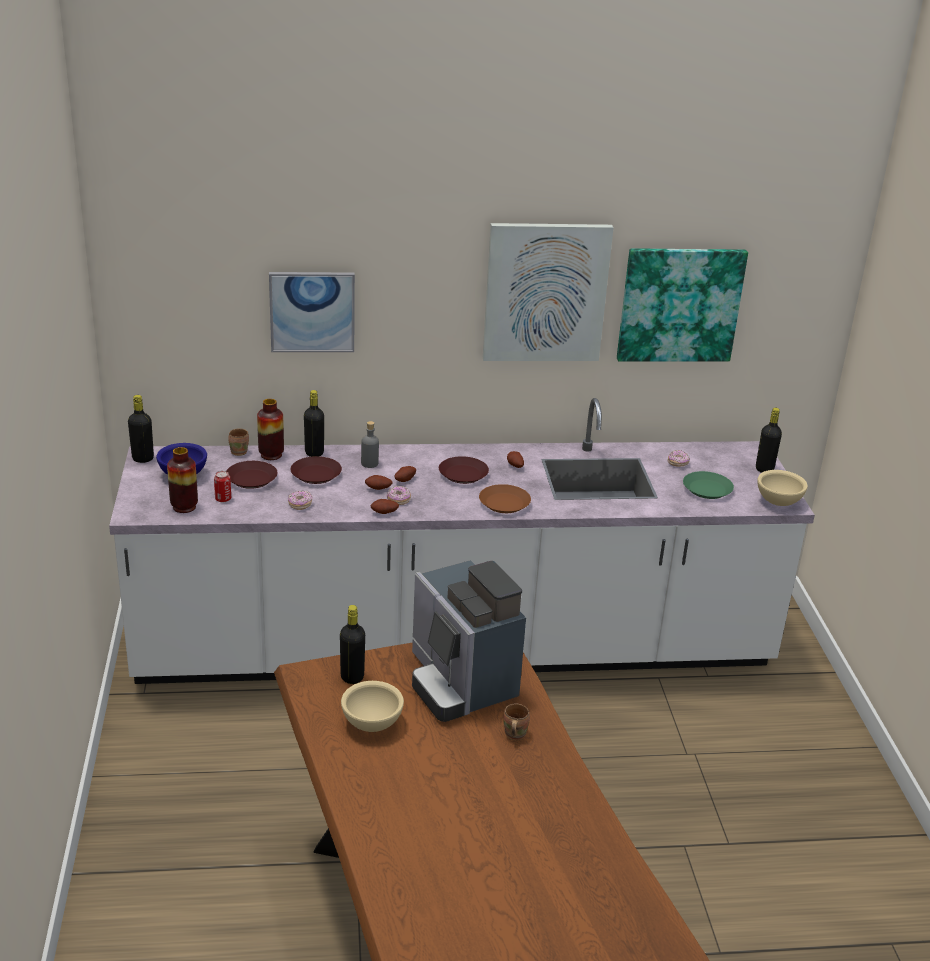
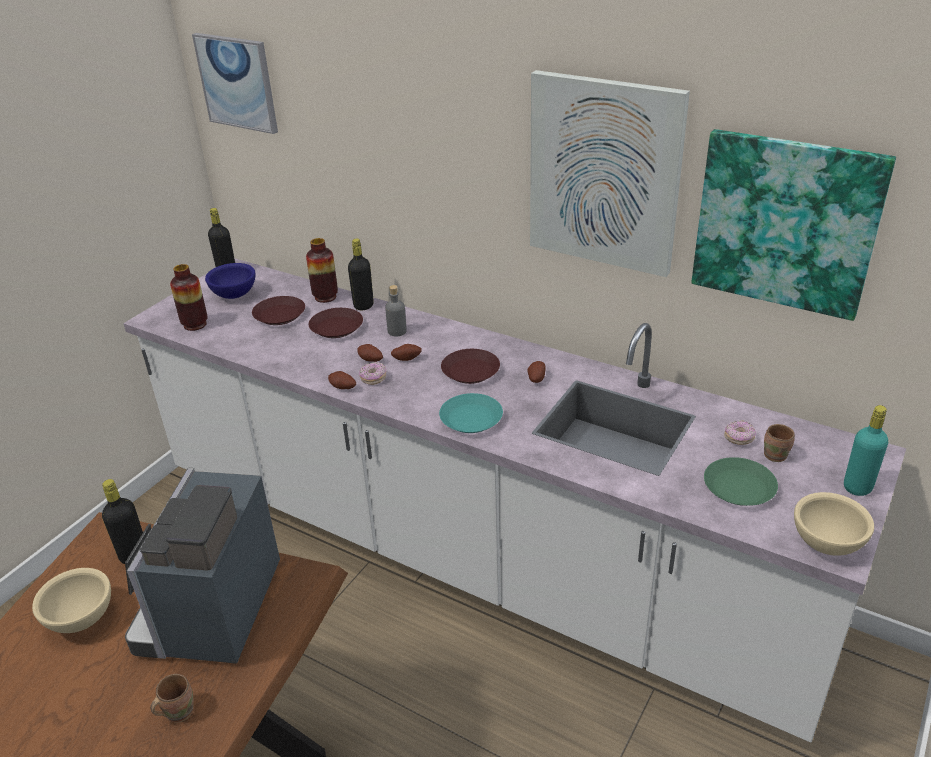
camera: 40 degrees right, 5 degrees up
(223, 499) = (232, 327): can -> none
(240, 451) = (305, 286): brown mug -> brown mug (776, 455)
(300, 505) = (283, 353): donut -> none
(312, 311) = (363, 152): picture -> picture (237, 82)
(504, 503) = (470, 418): brown plate -> turquoise plate
(764, 469) = (857, 487): black bottle -> turquoise bottle

